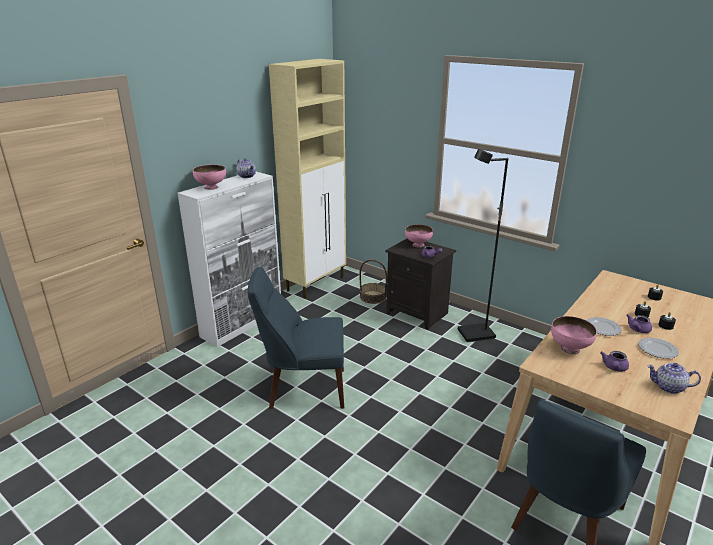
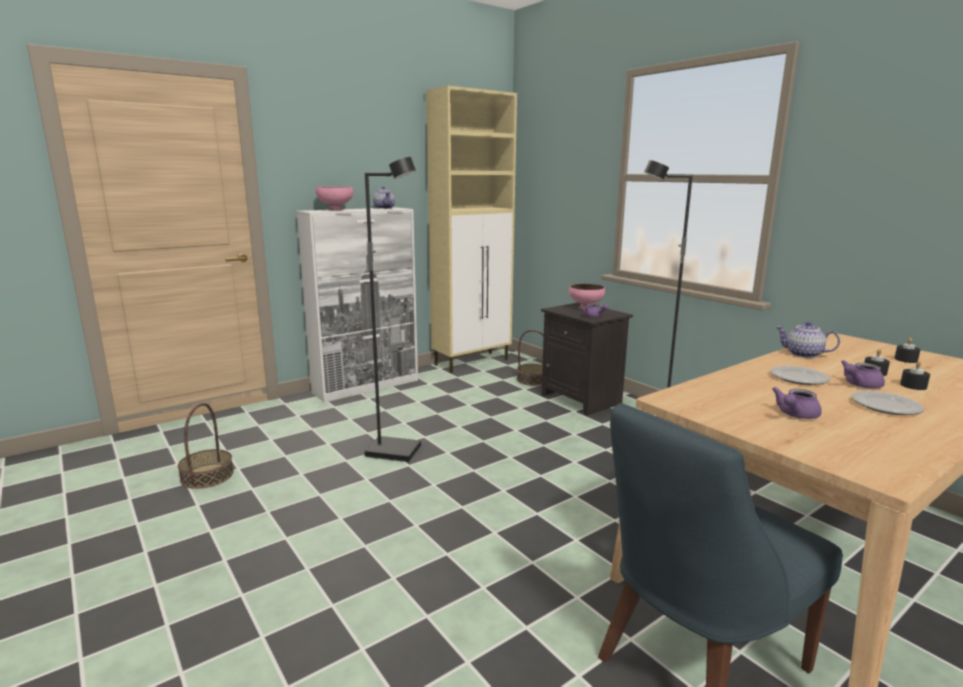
camera: 15 degrees right, 10 degrees down
(168, 440) = (207, 476): none -> basket
(303, 388) = (394, 451): blue chair -> black floor lamp
(569, 348) = (730, 390): pink bowl -> none
(668, 387) = (887, 445): teapot -> teapot (803, 354)

